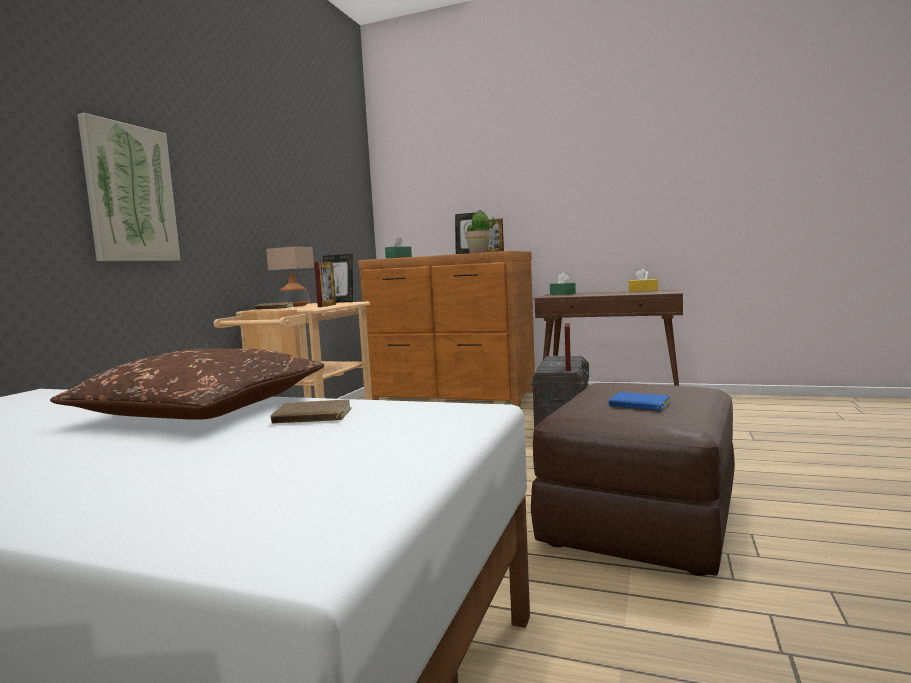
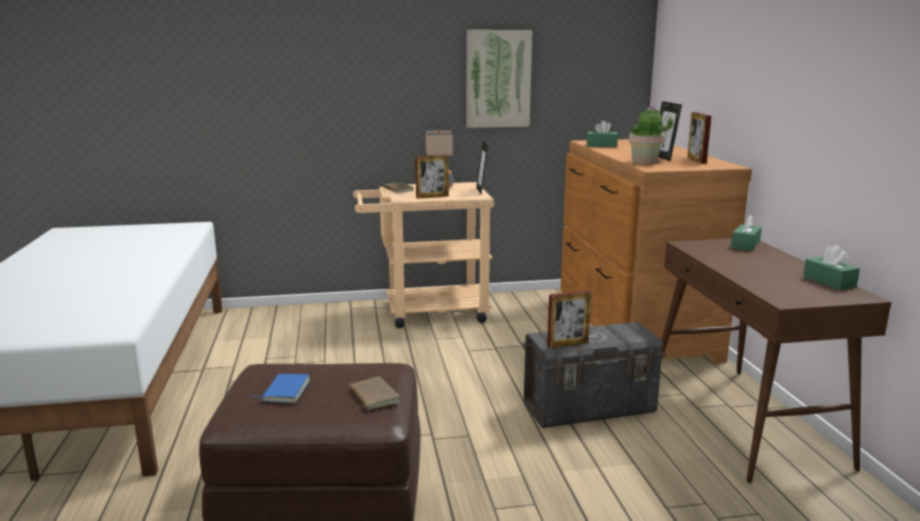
camera: 60 degrees right, 10 degrees up
(130, 194) = (292, 93): picture -> picture (498, 79)
(202, 409) = (141, 268): brown pillow -> none
(312, 417) = (111, 296): brown book -> brown book (372, 396)
(643, 291) = (829, 281): yellow tissue box -> green tissue box

